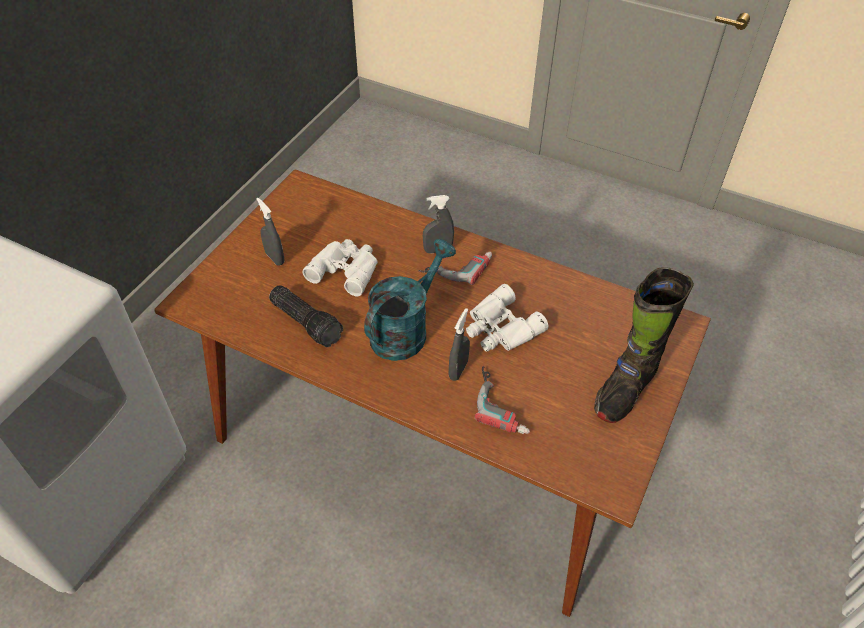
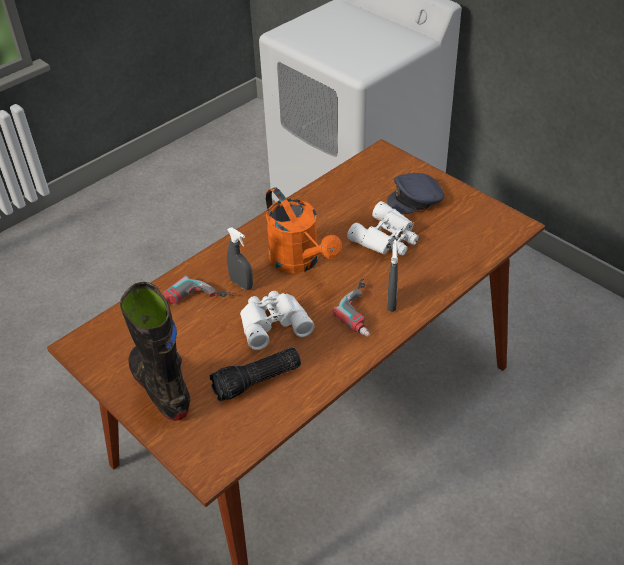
camera: 110 degrees right, 5 degrees down
(275, 258) = (416, 199): grey spray bottle -> grey cap
(307, 322) = (334, 209): flashlight -> flashlight (257, 382)
(405, 329) = (300, 261): turquoise watering can -> orange watering can

